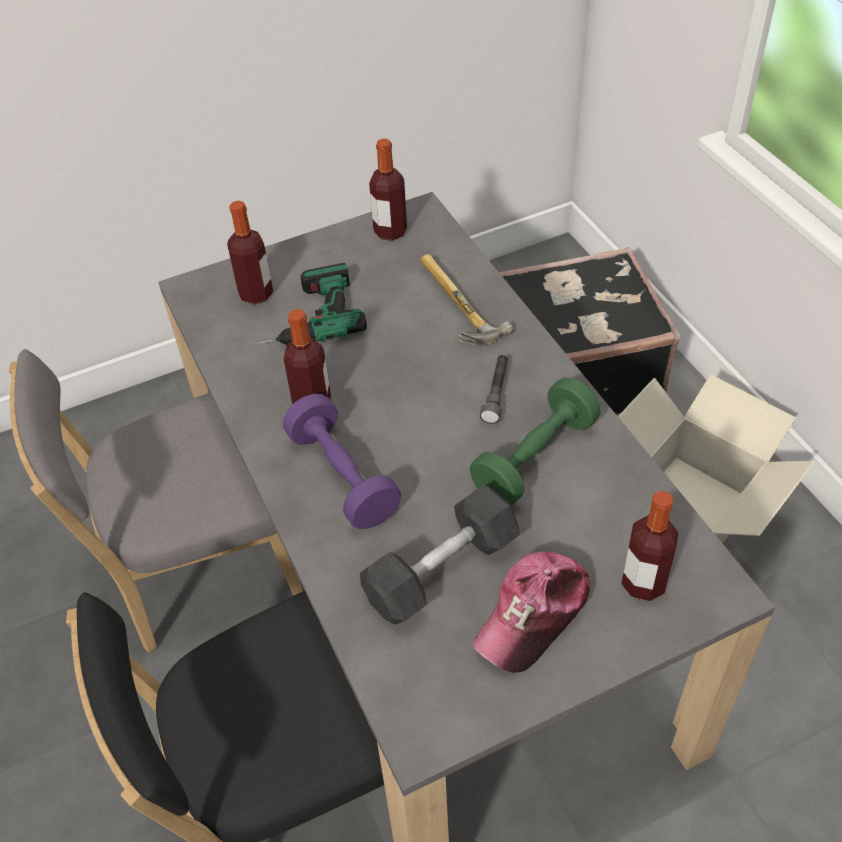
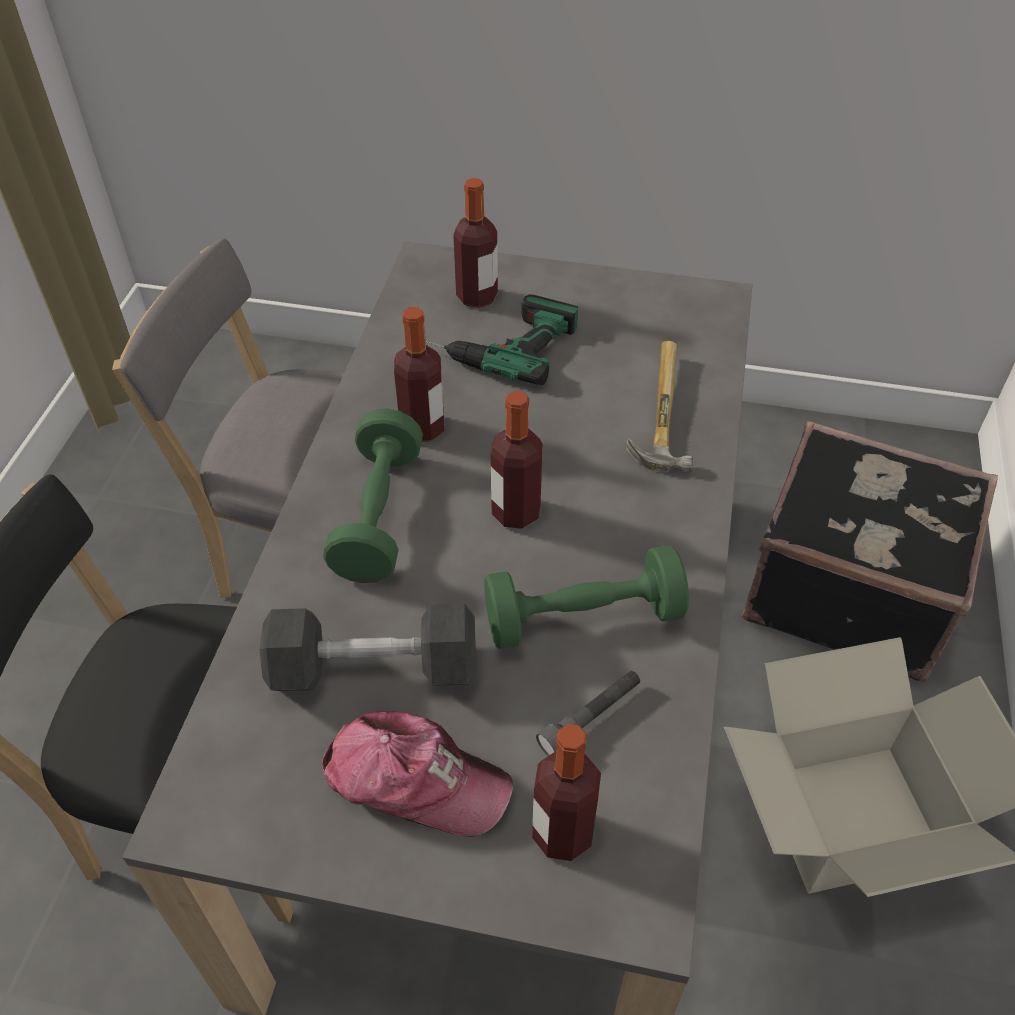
camera: 35 degrees right, 0 degrees up
(343, 477) = (378, 515): purple dumbbell -> green dumbbell
(390, 231) = (666, 302): bottle -> bottle (516, 512)
(496, 394) = (610, 526): grey flashlight -> grey flashlight (590, 718)
(534, 615) = (415, 780): cap -> cap turned 150 degrees counterclockwise

